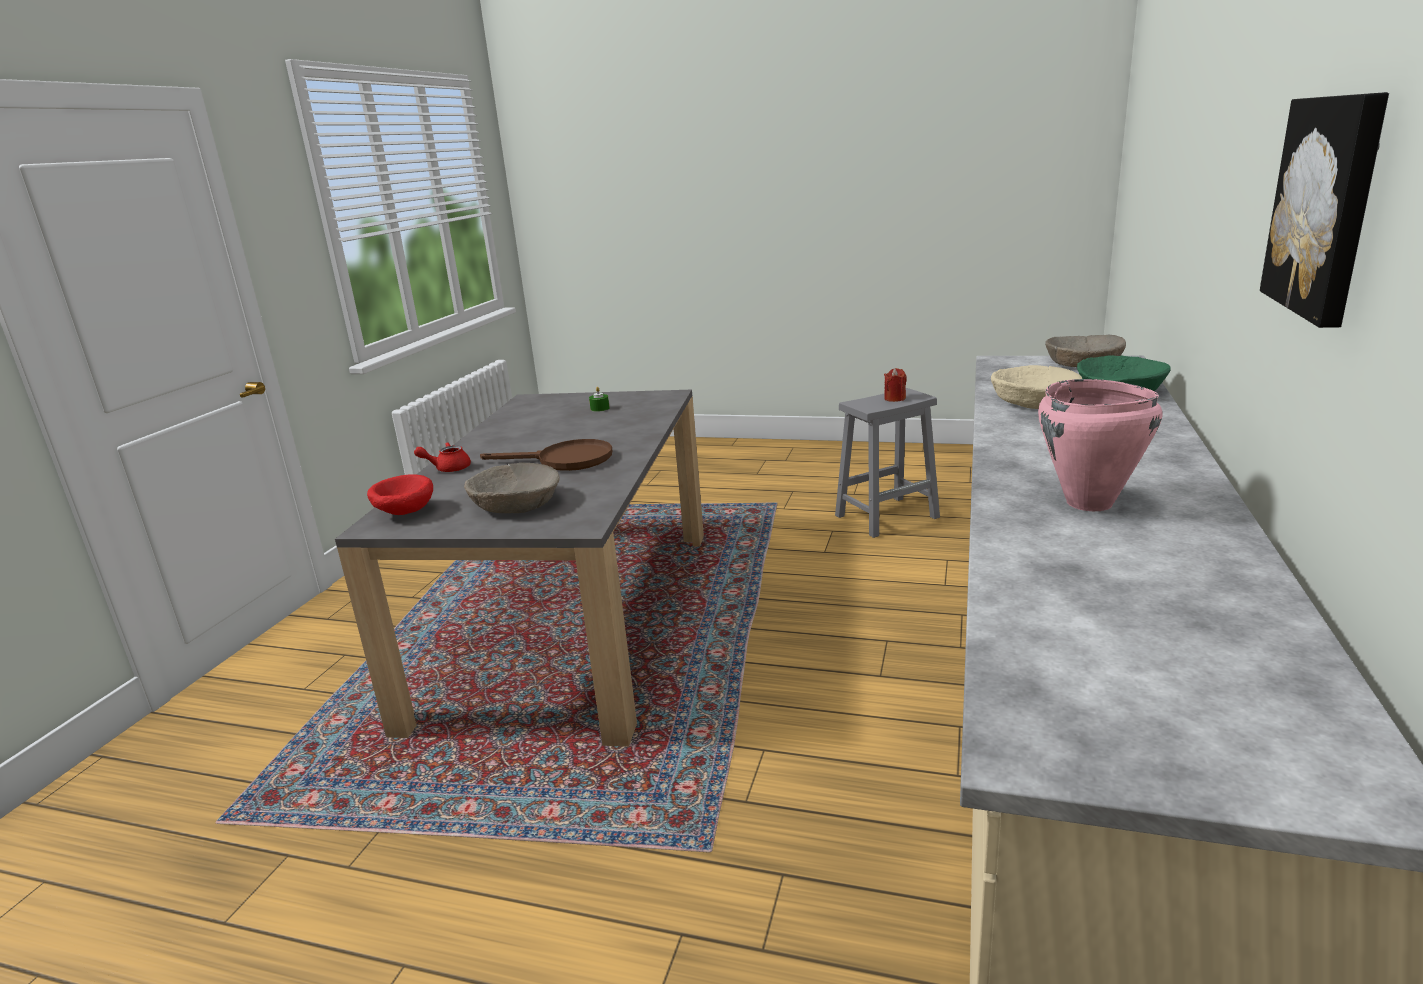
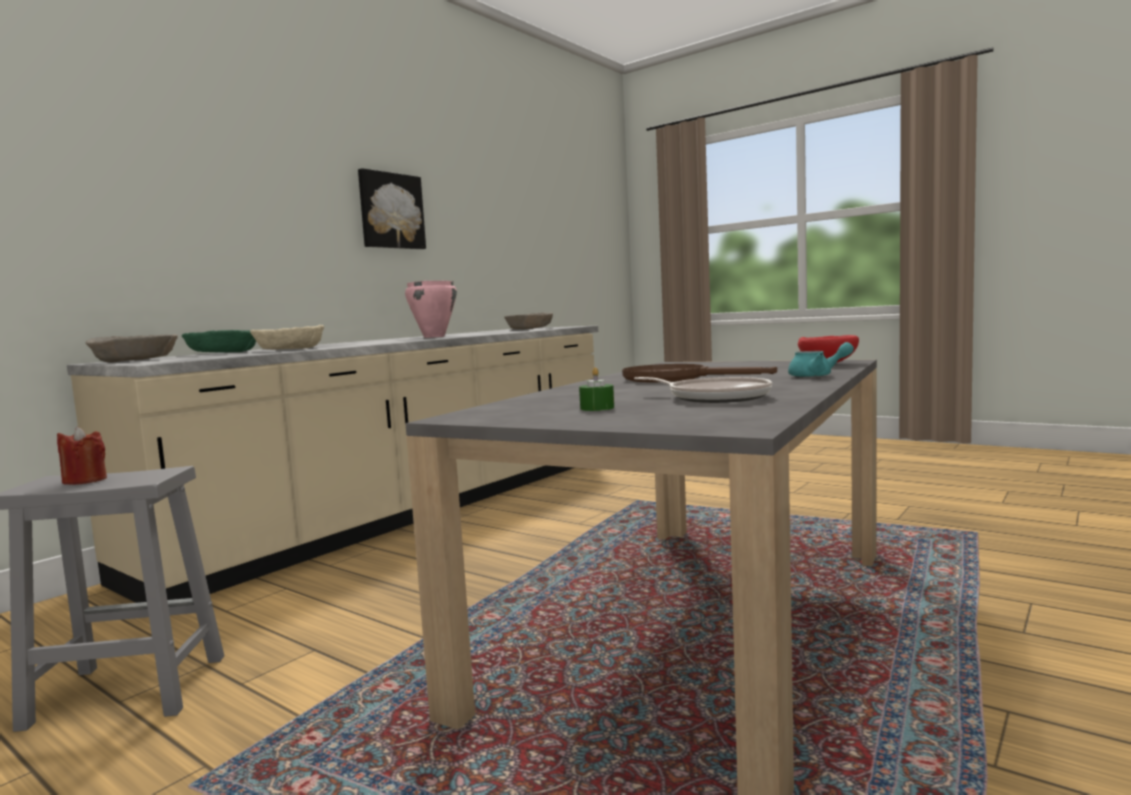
camera: 160 degrees left, 15 degrees down
(448, 468) = (817, 376): red teapot -> turquoise teapot
(515, 504) = (725, 366): beige bowl -> beige bowl (529, 329)
(534, 425) = (714, 397): none -> frying pan

